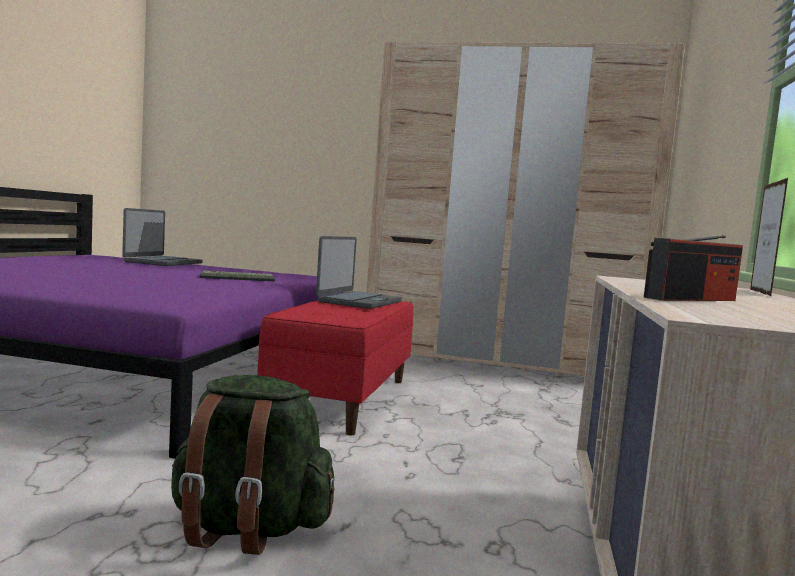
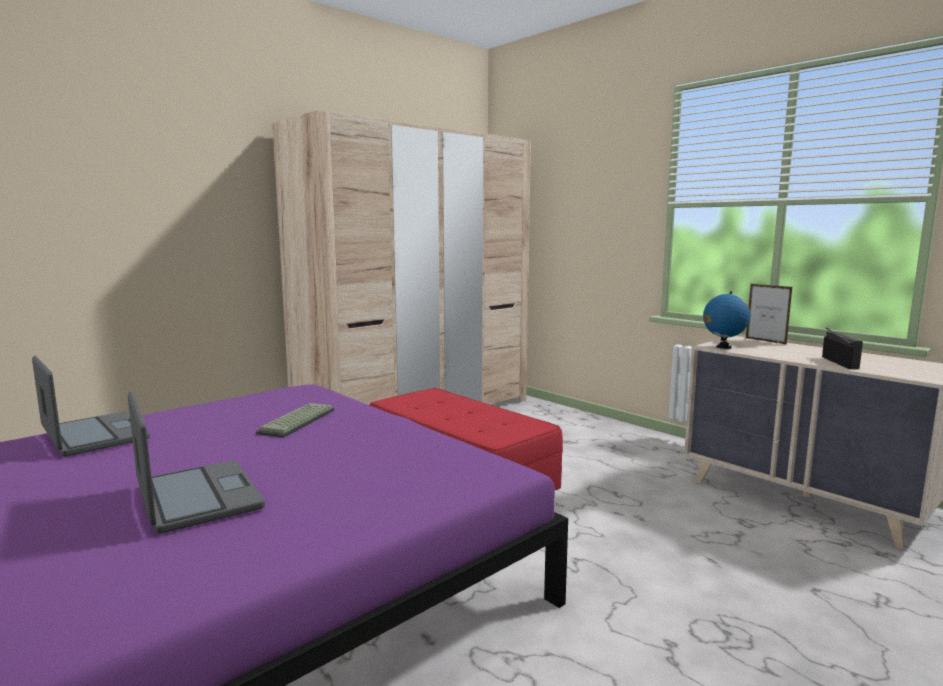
camera: 55 degrees left, 5 degrees up
(248, 528) = (708, 595): green backpack -> none
(359, 301) = (425, 403): laptop -> laptop (197, 497)
(630, 280) = (723, 347): none -> globe

